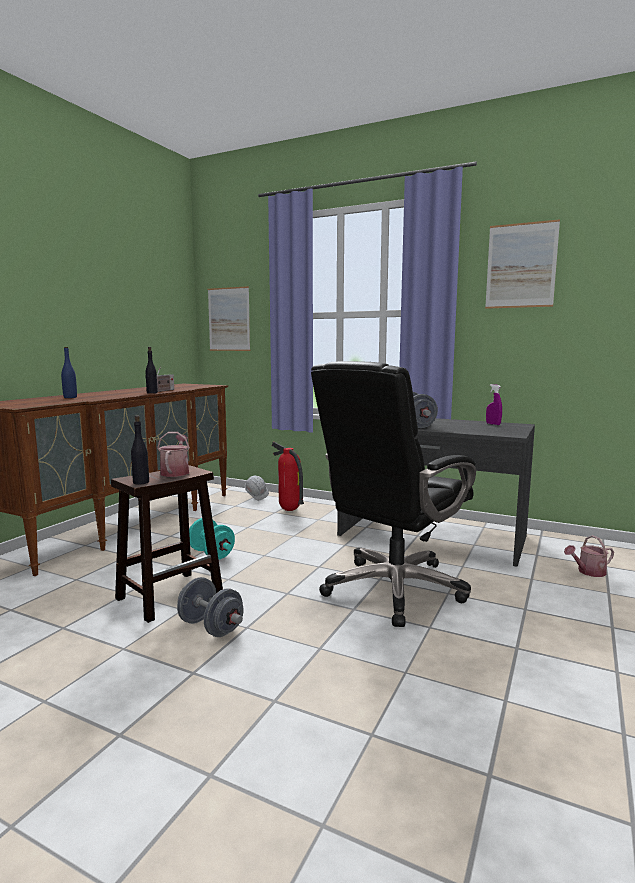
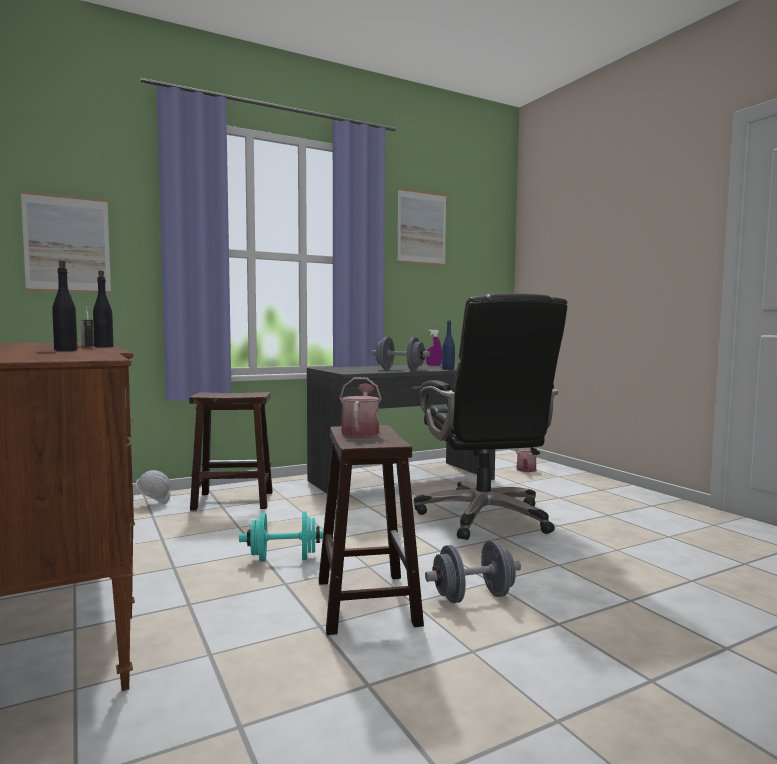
camera: 55 degrees left, 5 degrees down
(70, 397) = (31, 352): blue bottle -> blue bottle (448, 369)
(141, 482) = (390, 442): black bottle -> black bottle (66, 350)
(176, 472) = (361, 431): watering can -> watering can turned 60 degrees clockwise
(289, 510) = (232, 501): fire extinguisher -> brown stool

